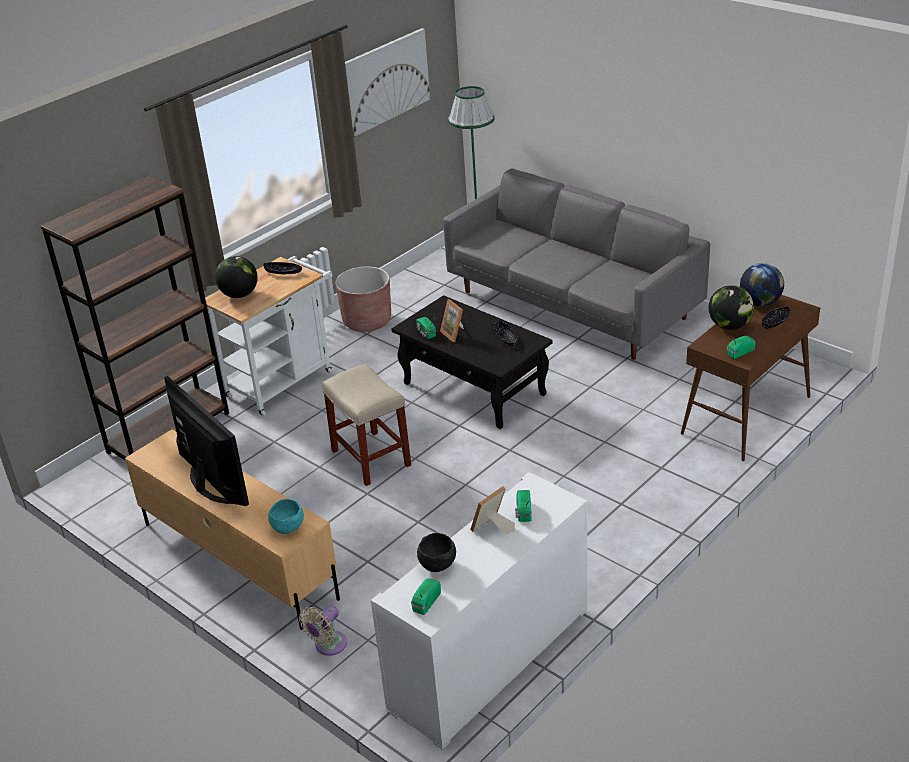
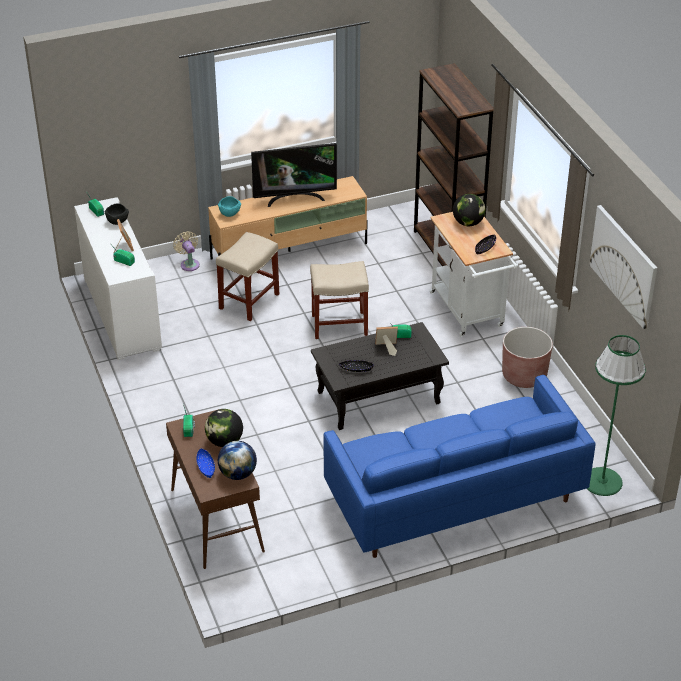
camera: 115 degrees right, 5 degrees up
(374, 548) = (249, 300): none -> beige stool
(572, 306) = (453, 498): grey sofa -> blue sofa
(775, 322) = (206, 467): black bowl -> blue bowl

